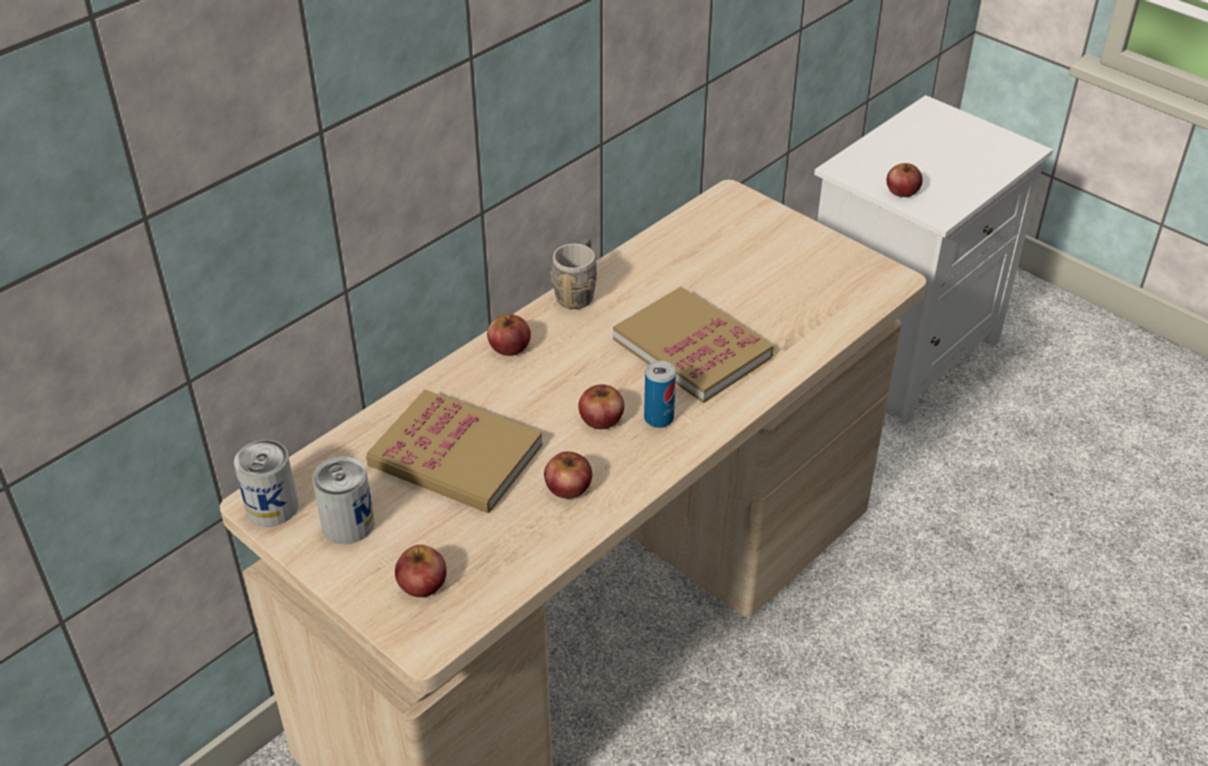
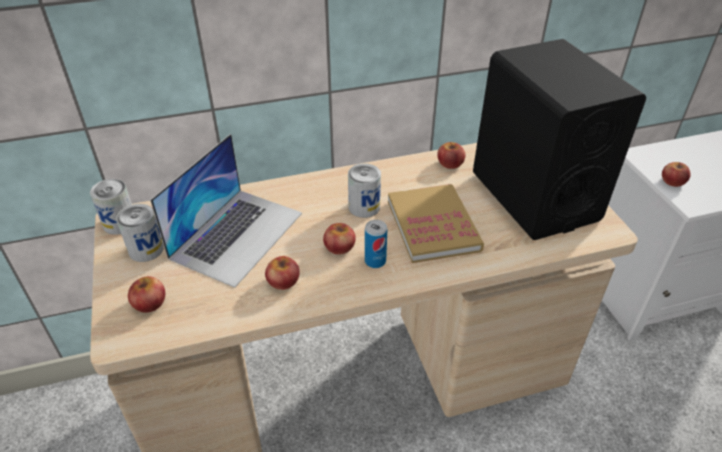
camera: 30 degrees right, 0 degrees up
(455, 456) = (237, 235): book -> laptop
(509, 346) = (323, 184): apple -> apple (450, 163)
(577, 292) = (390, 167): grey mug -> none
(588, 357) = (364, 207): none -> can
(781, 267) = (534, 196): none -> black speaker

